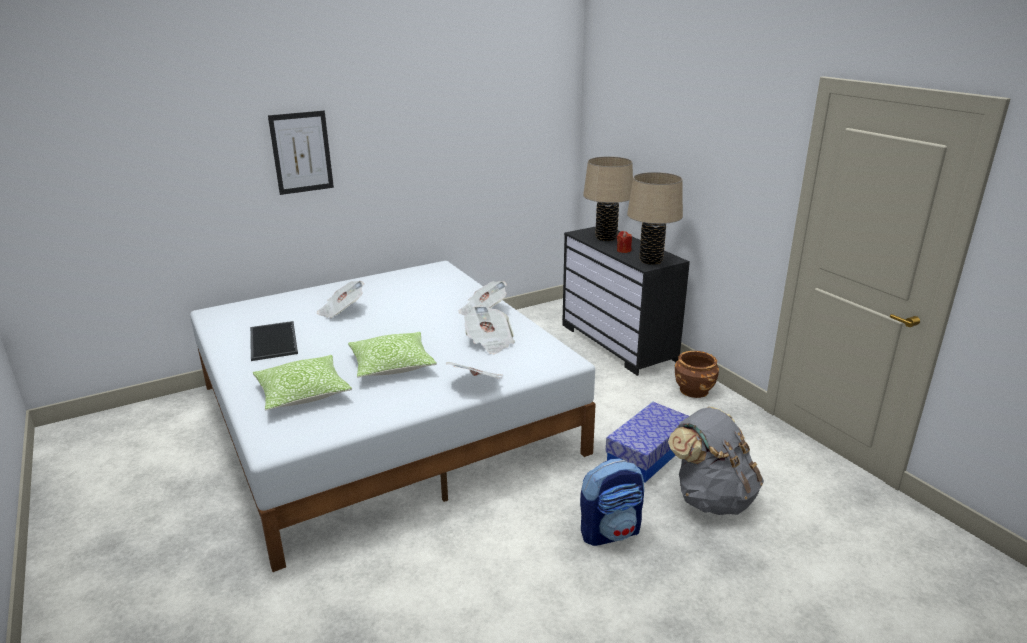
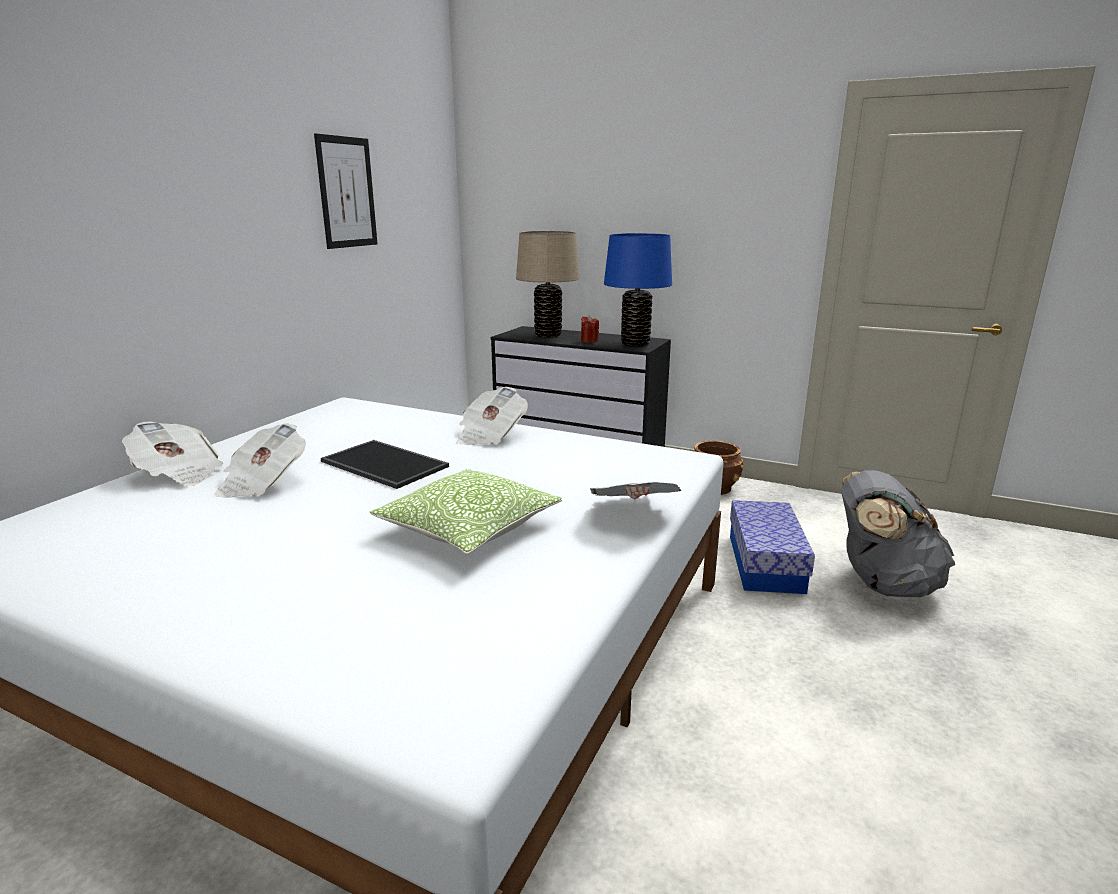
camera: 35 degrees left, 5 degrees down
(272, 341) = (177, 557): tray -> tray (382, 464)
(301, 152) = (103, 209): picture -> picture (347, 192)
(303, 393) = (372, 620): pillow -> none
(489, 342) = (560, 464): newspaper -> newspaper (178, 474)
(610, 532) = (858, 665): backpack -> none
(651, 261) = (635, 344): beige table lamp -> blue table lamp

